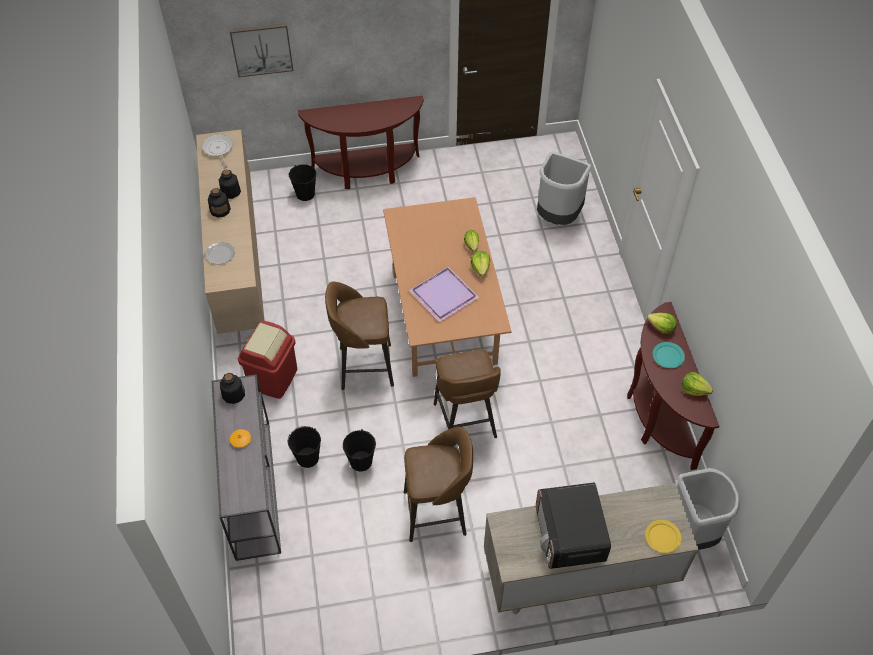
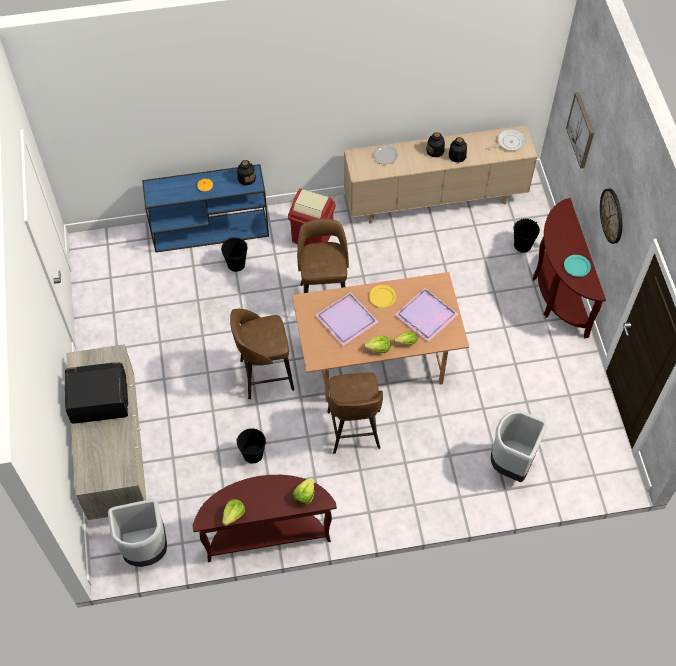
camera: 90 degrees right, 5 degrees up
(252, 488) = (211, 230): grey console table -> blue console table
(360, 461) = (230, 300): black bucket -> black bucket (253, 454)
(372, 38) = (612, 215): none -> wall clock
(437, 513) = (180, 354): brown stool -> brown stool (353, 432)
(439, 228) = (426, 316): none -> purple tray
(663, 537) = (89, 469): yellow plate -> yellow plate (382, 297)
(667, 356) = (271, 496): turquoise plate -> turquoise plate (577, 266)

